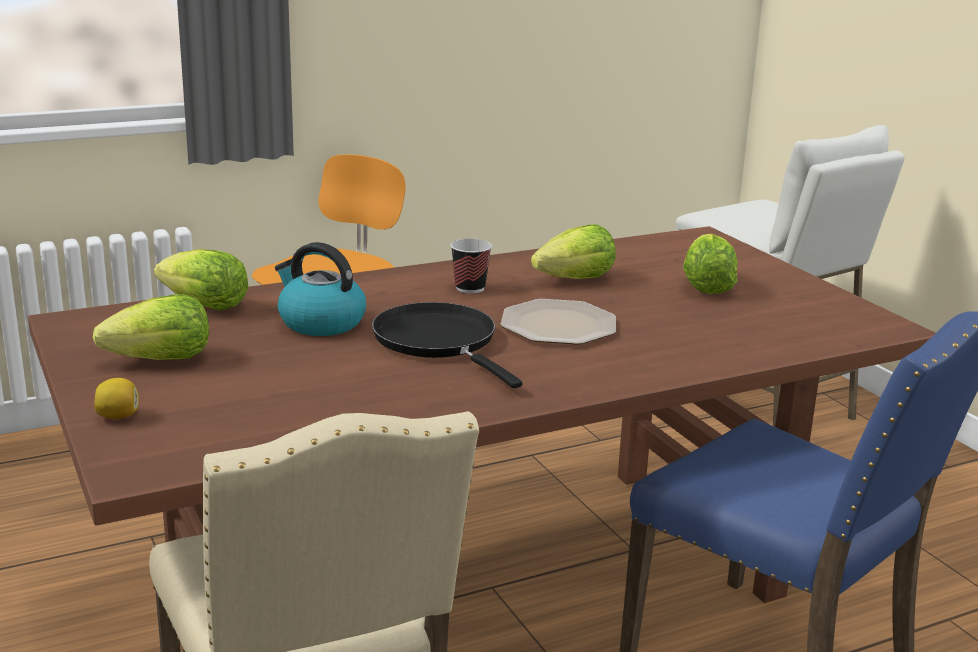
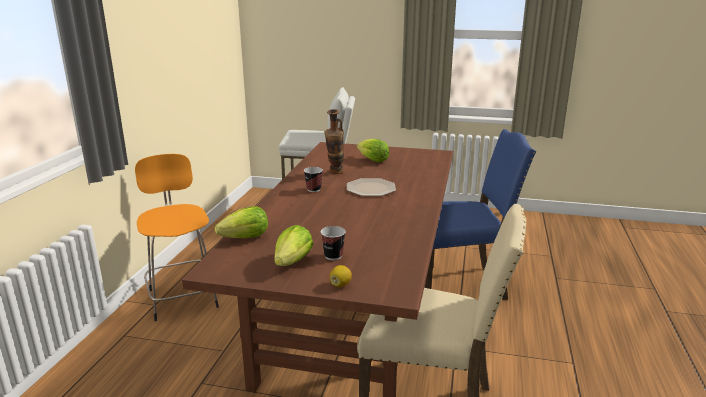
camera: 50 degrees left, 0 degrees up
(219, 381) = (333, 256): none -> cup
(320, 323) = (303, 222): kettle -> none
(439, 342) = (356, 209): black frying pan -> none
(576, 280) = (335, 173): lettuce -> vase

